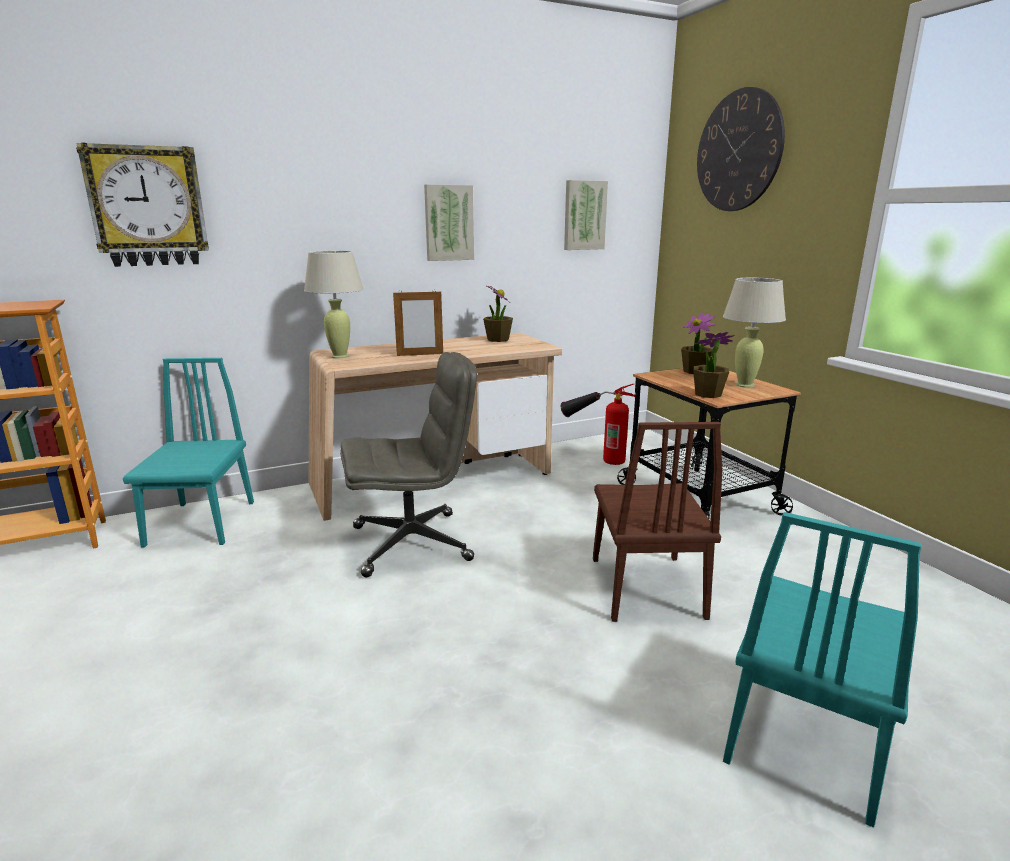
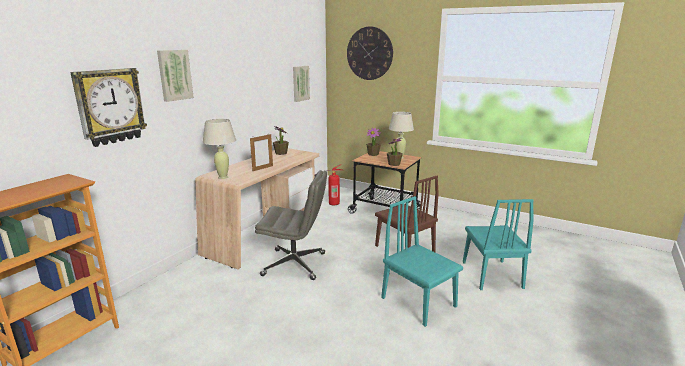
camera: 35 degrees left, 0 degrees up
(201, 523) = (165, 294): turquoise chair -> turquoise chair (418, 302)
(413, 543) = (295, 264): grey office chair -> grey office chair turned 60 degrees clockwise
(448, 223) = (249, 95): picture -> picture (174, 75)

